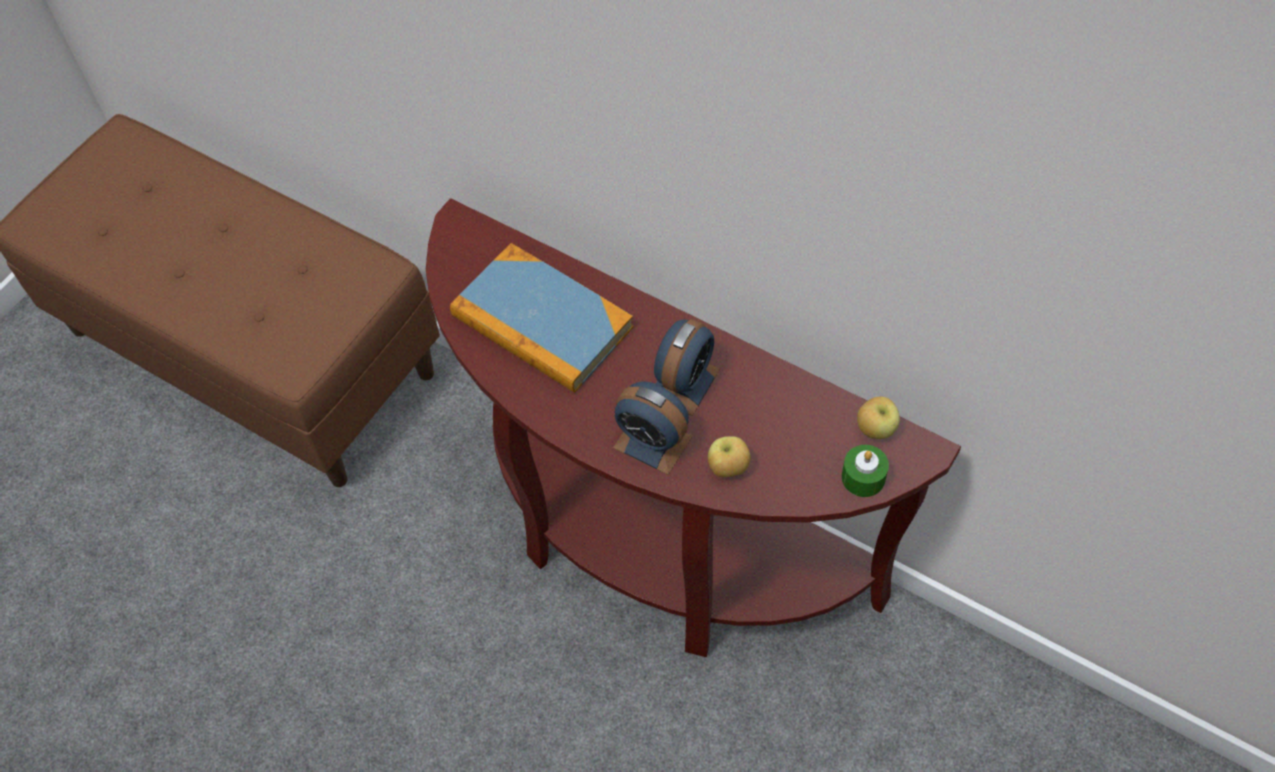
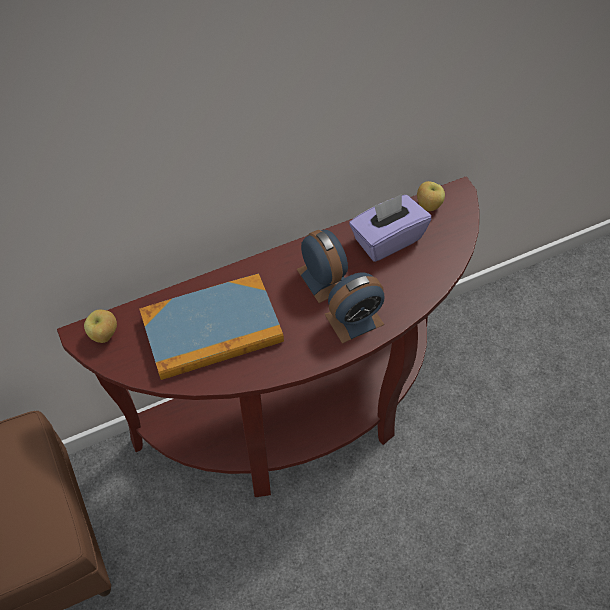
camera: 60 degrees left, 0 degrees up
(728, 468) = (402, 291): apple -> apple (104, 335)
(790, 414) = (387, 239): none -> purple tissue box
(863, 477) = (456, 230): green candle -> none

